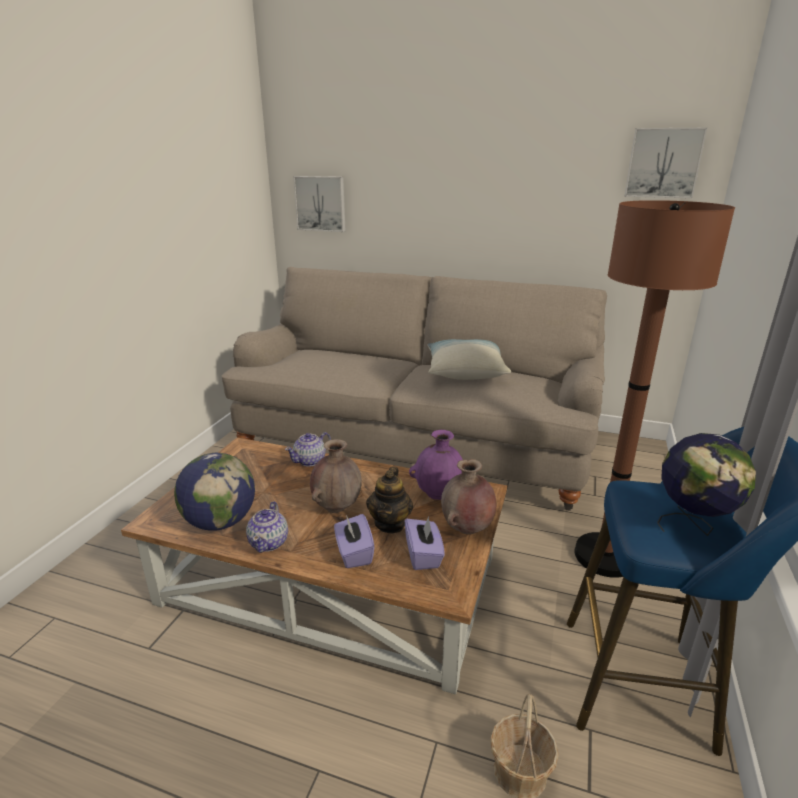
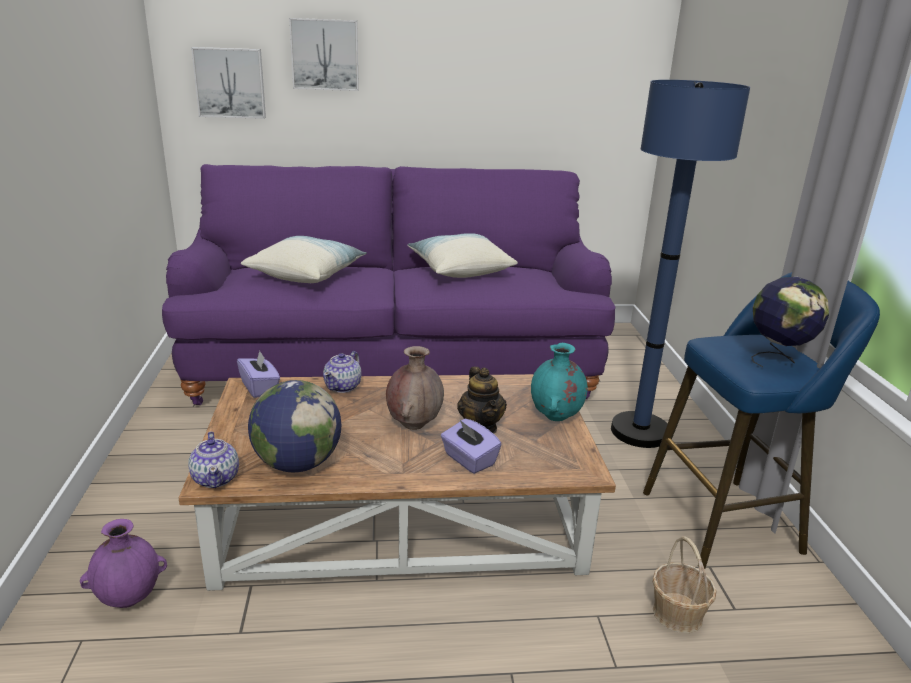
camera: 25 degrees left, 0 degrees up
(269, 542) = (372, 470): teapot -> teapot (216, 478)
(336, 360) = (306, 274): none -> pillow
(415, 445) = (394, 365): beige sofa -> purple sofa
(423, 555) = (535, 447): purple tissue box -> purple tissue box (260, 387)
(439, 495) = (505, 393): purple vase -> purple vase (130, 599)
(467, 529) = (556, 417): brown vase -> turquoise vase
(604, 556) = (640, 431): brown floor lamp -> blue floor lamp
(663, 163) = (616, 42): picture -> picture (325, 54)

